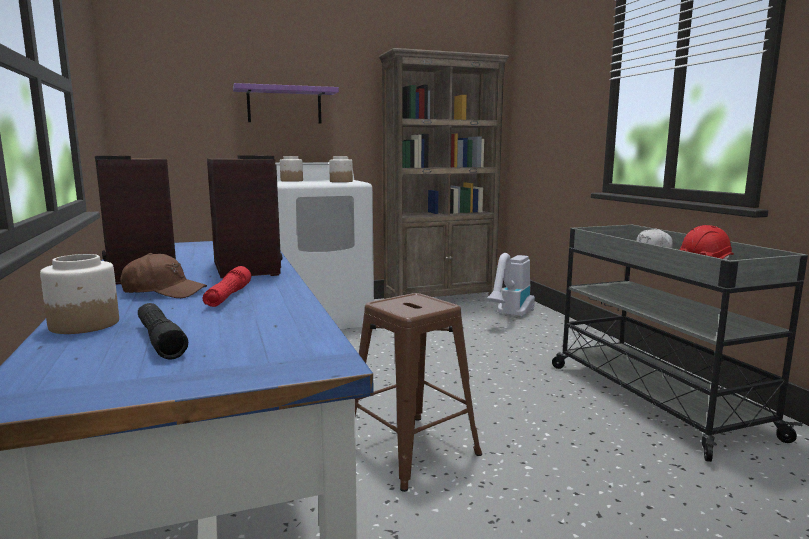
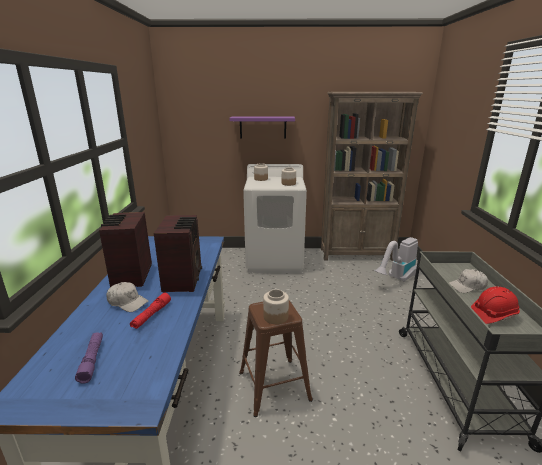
camera: 20 degrees right, 10 degrees up
(83, 324) = (73, 333): jar -> jar (275, 317)
(160, 340) = (92, 360): black flashlight -> purple flashlight
(164, 292) = (127, 302): brown cap -> white cap

